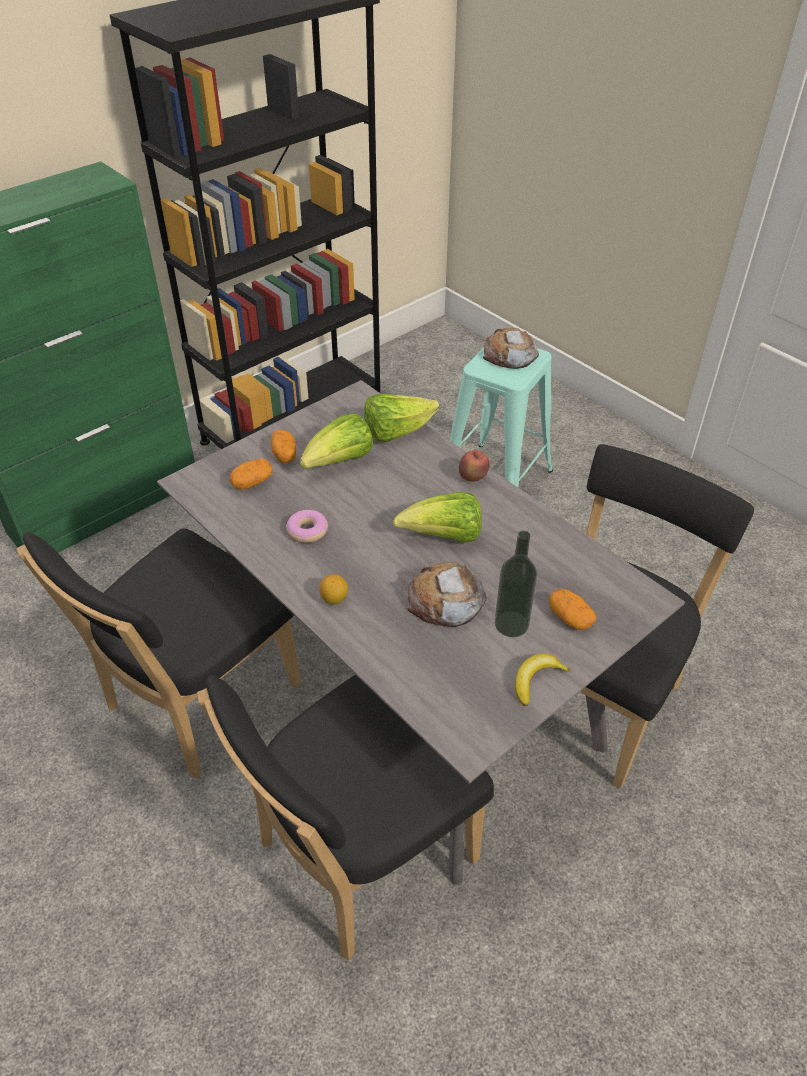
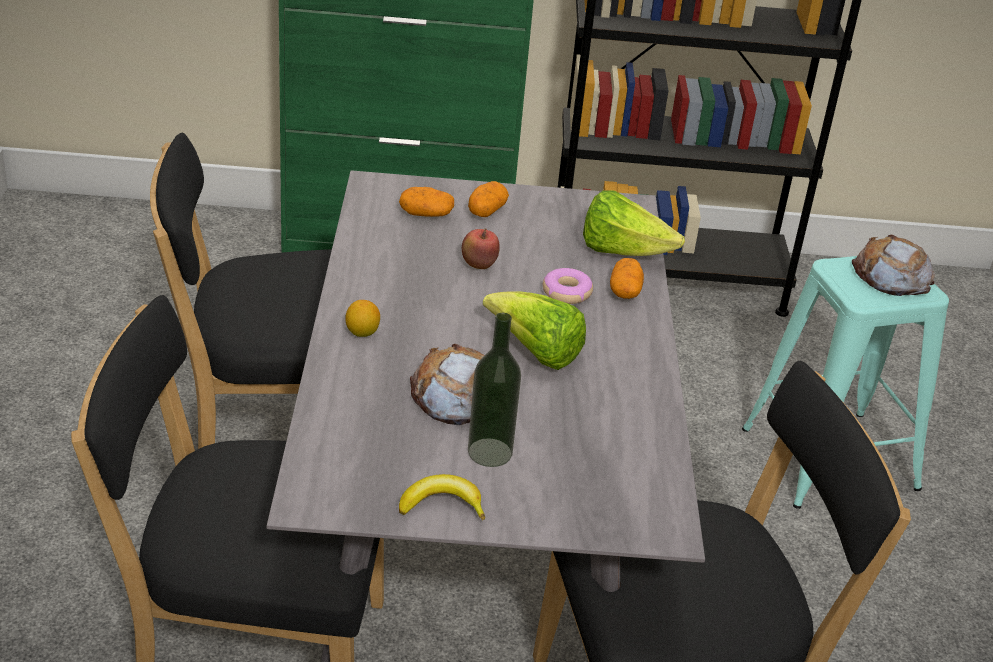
camera: 40 degrees right, 10 degrees down
(307, 531) = (417, 274): donut -> donut (566, 292)
(340, 462) = (528, 244): lettuce -> none
(473, 478) = (641, 328): apple -> apple (479, 266)
(569, 618) = (555, 487): potato -> potato (625, 291)

